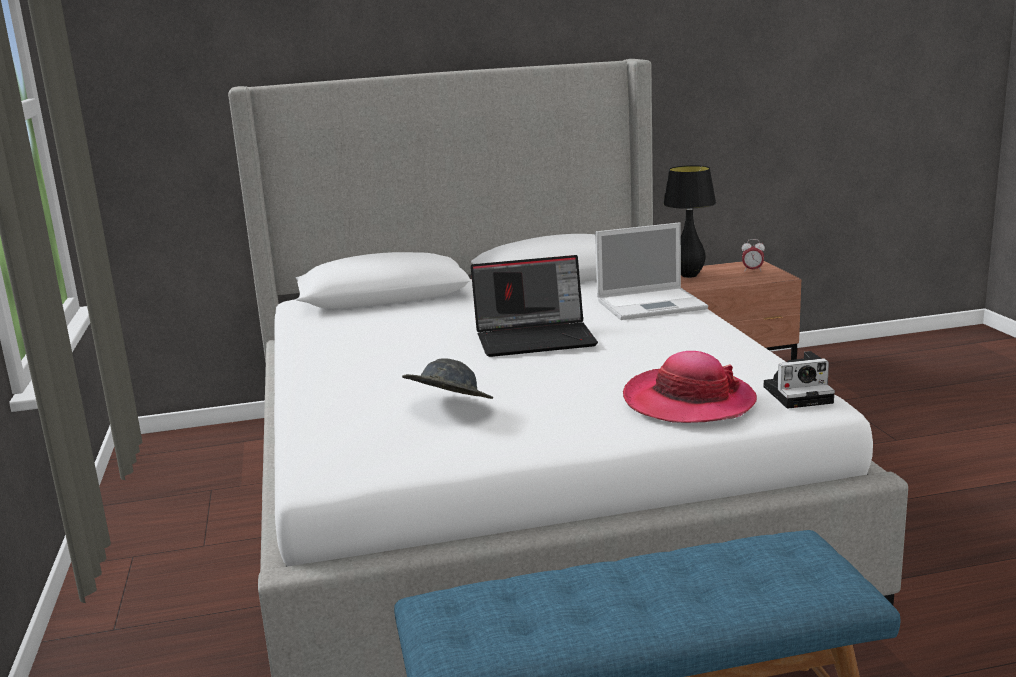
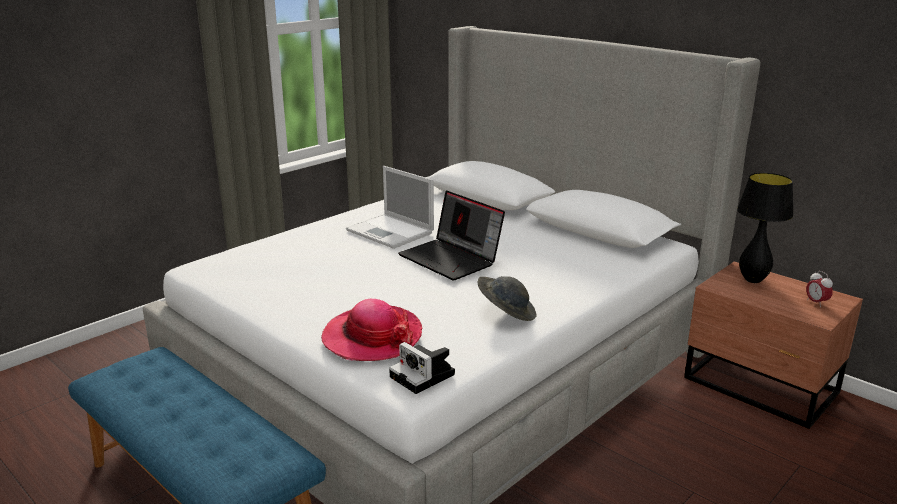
camera: 55 degrees right, 5 degrees up
(448, 408) = (298, 268): grey hat -> grey hat (506, 312)
(653, 304) = (577, 277): laptop -> laptop (391, 232)

